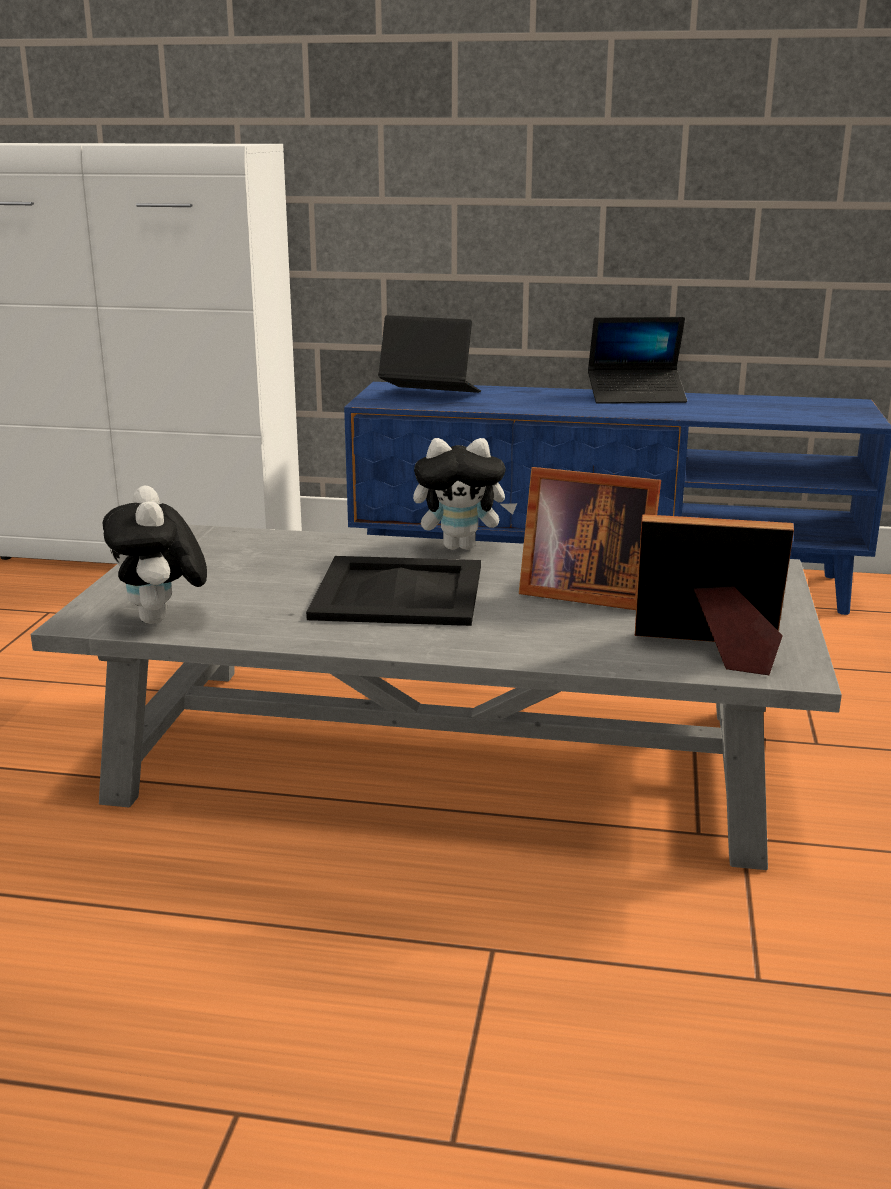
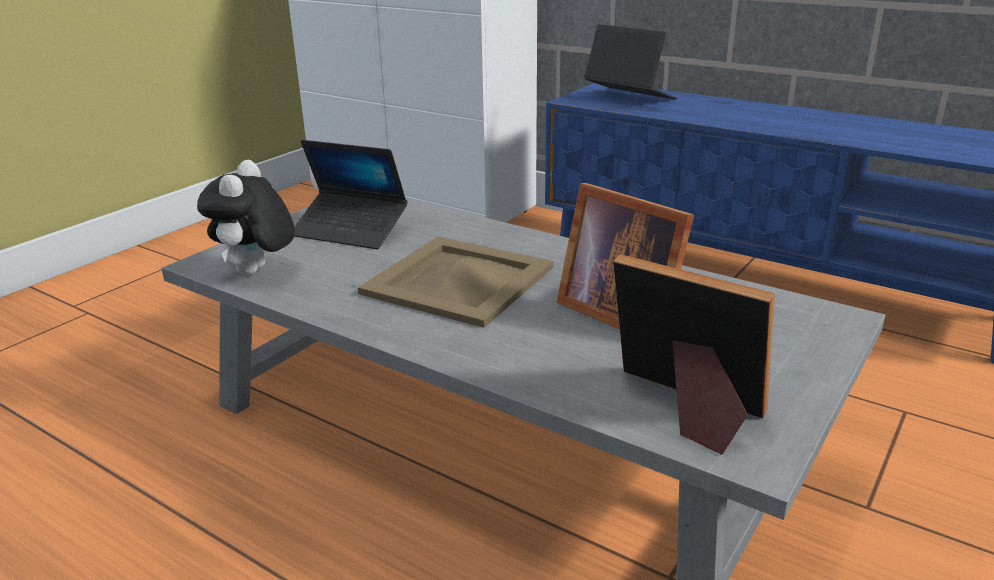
camera: 25 degrees right, 5 degrees up
(397, 592) = (456, 280): black tray -> beige tray
(461, 546) = (557, 243): plush toy -> none
(636, 397) = (820, 116): laptop -> laptop (350, 230)

